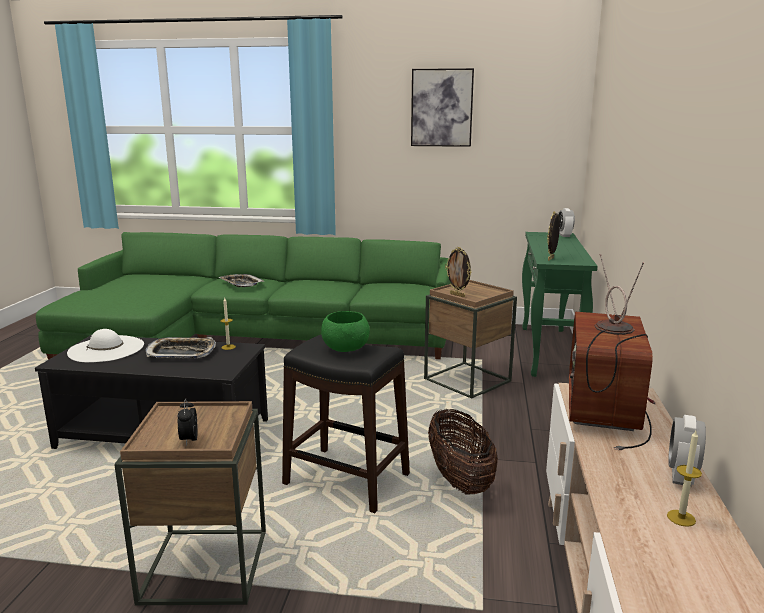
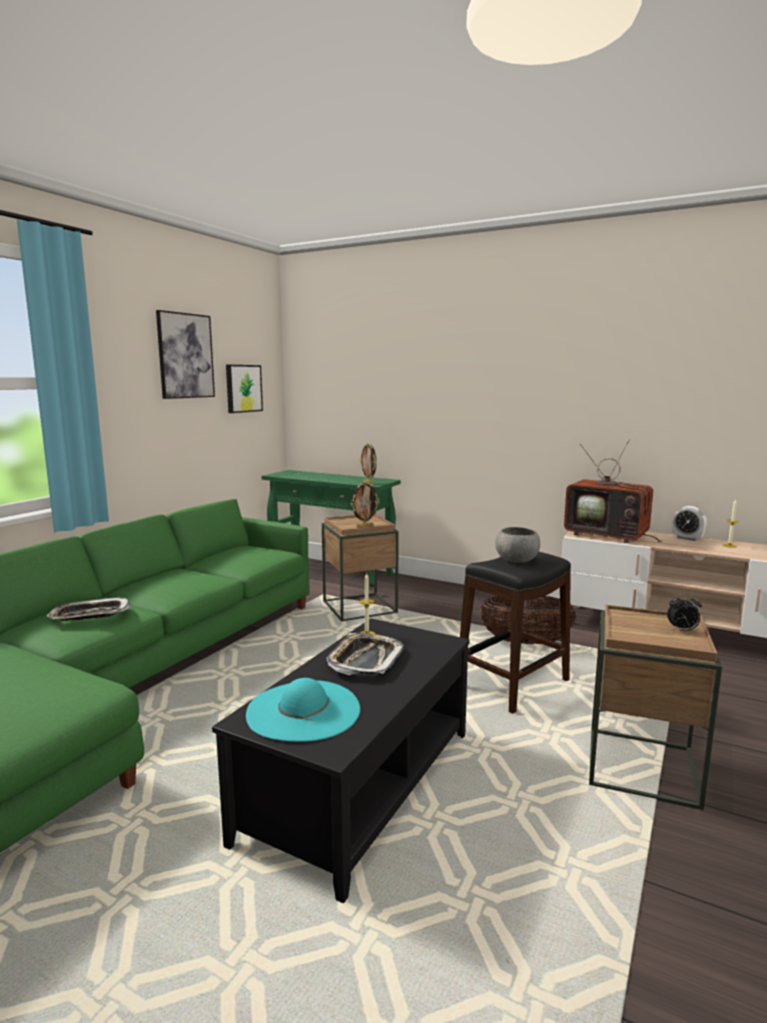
camera: 70 degrees left, 5 degrees down
(106, 349) = (303, 710): white hat -> turquoise hat
(345, 348) = (516, 560): green bowl -> grey bowl
(516, 139) = (243, 388): none -> picture
(564, 235) = (294, 472): alarm clock -> none

